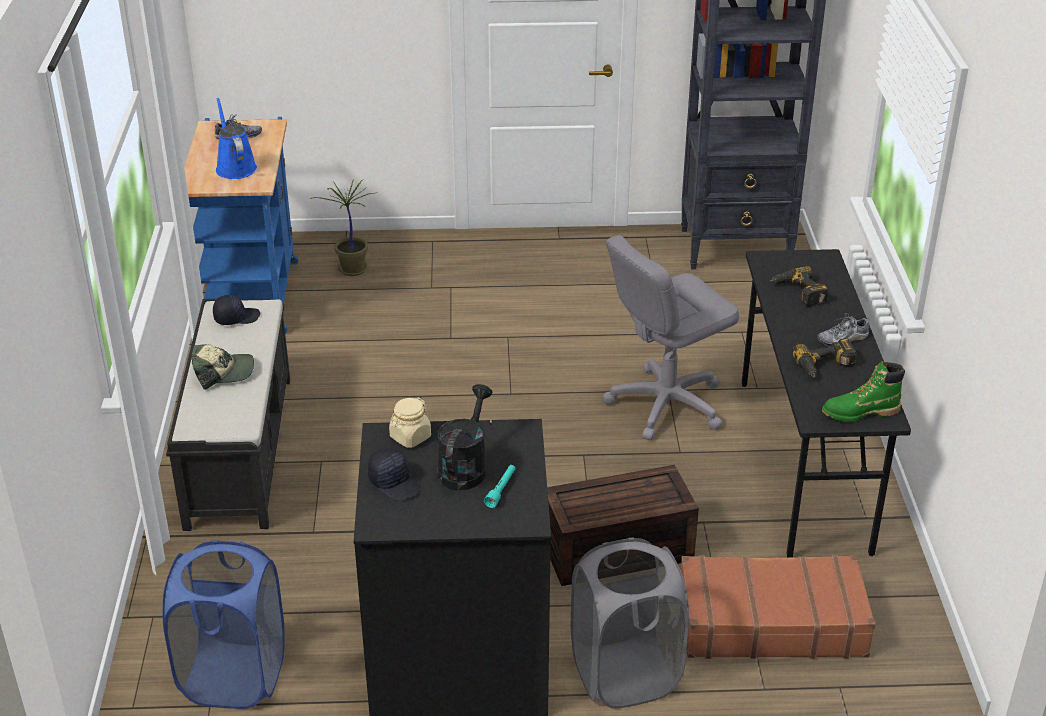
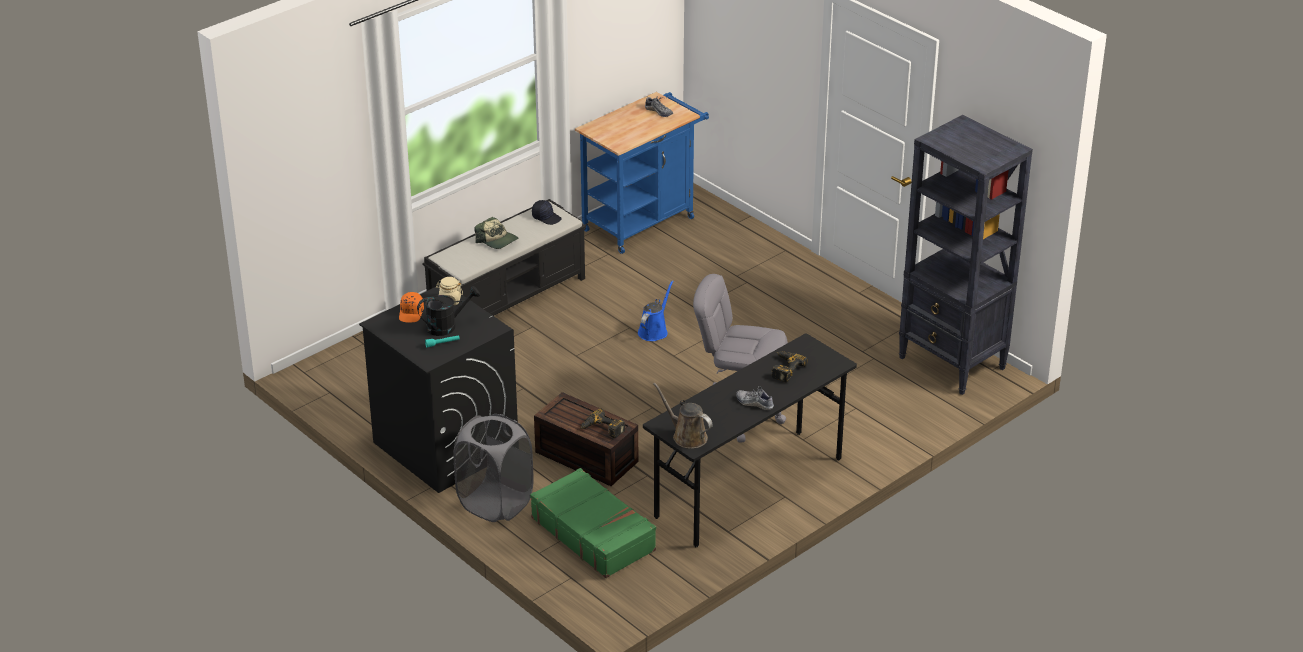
camera: 50 degrees right, 0 degrees up
(233, 677) = (354, 388): blue laundry basket -> none
(235, 167) = (625, 129): blue watering can -> blue watering can (654, 331)
(351, 269) = (714, 239): potted plant -> none
(395, 482) = (411, 313): black cap -> orange cap
(770, 622) = (593, 533): brown suitcase -> green suitcase
(825, 367) = (717, 408): power drill -> power drill (602, 429)
(860, 413) = (687, 436): green boot -> brown watering can

